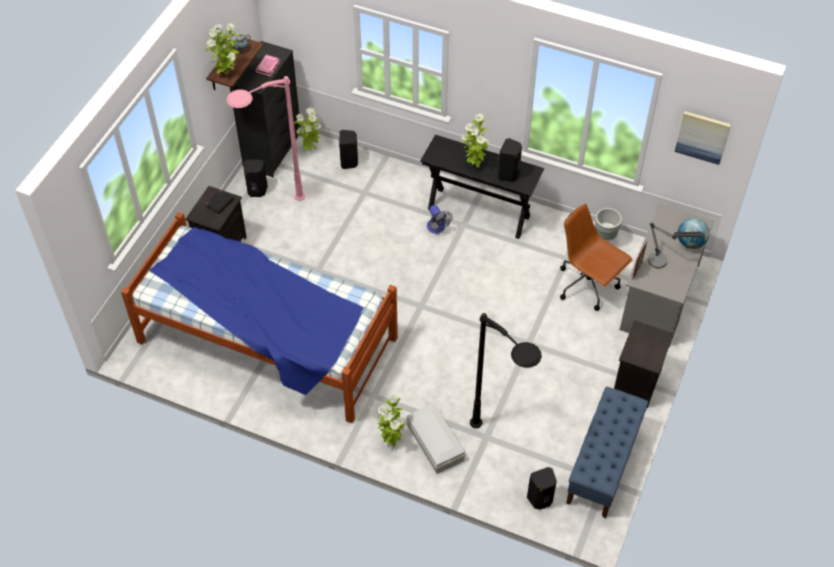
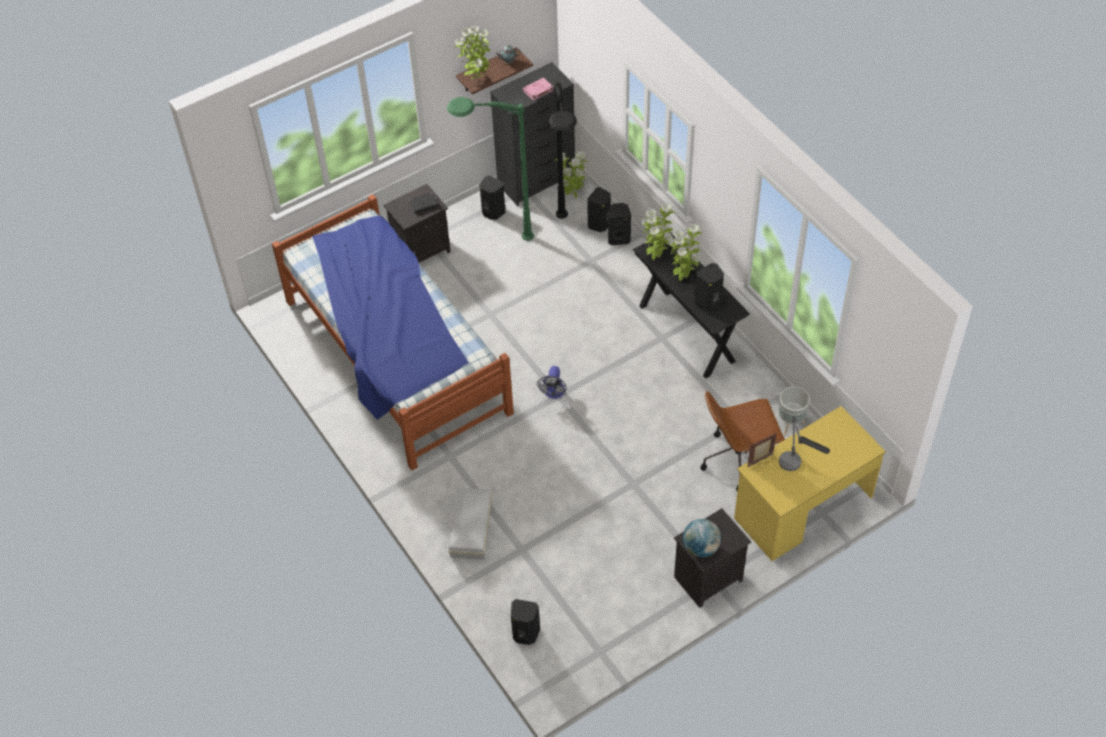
camera: 35 degrees right, 0 degrees up
(270, 213) = (489, 239): pink floor lamp -> green floor lamp
(372, 166) = (618, 238): none -> black speaker
(391, 440) = (434, 505): potted plant -> potted plant (656, 256)
(437, 229) = (633, 329): fan -> fan (553, 393)
(501, 451) = (525, 570): black floor lamp -> black floor lamp (565, 243)
(588, 286) = (738, 459): brown office chair -> brown office chair turned 90 degrees counterclockwise
(603, 465) = (611, 636): blue bench -> none
(659, 297) = (803, 508): grey desk -> yellow desk
(690, 243) = (840, 461): globe -> globe (701, 547)
(702, 137) = (888, 349): picture -> none

